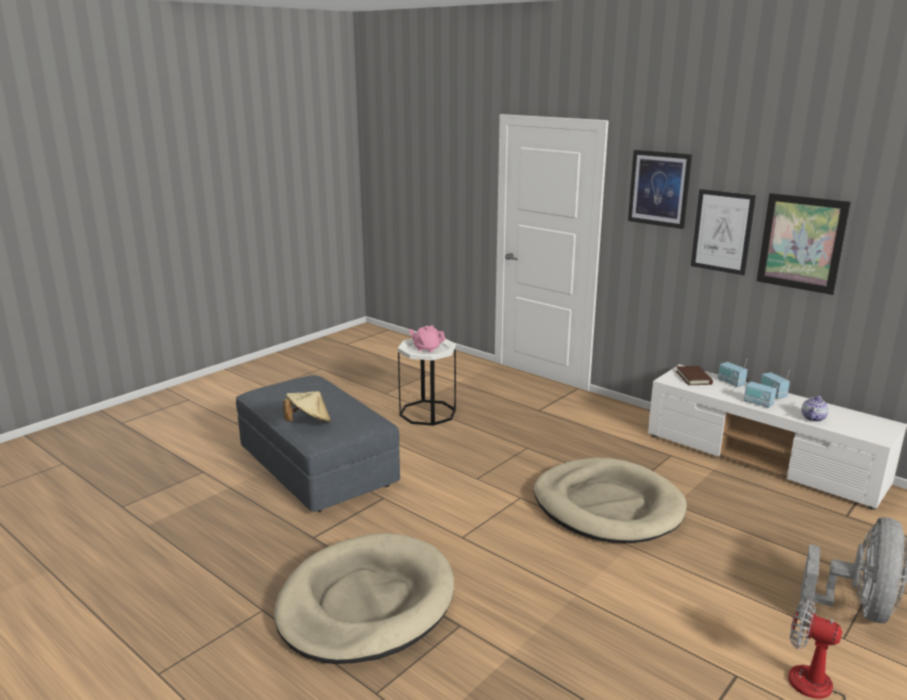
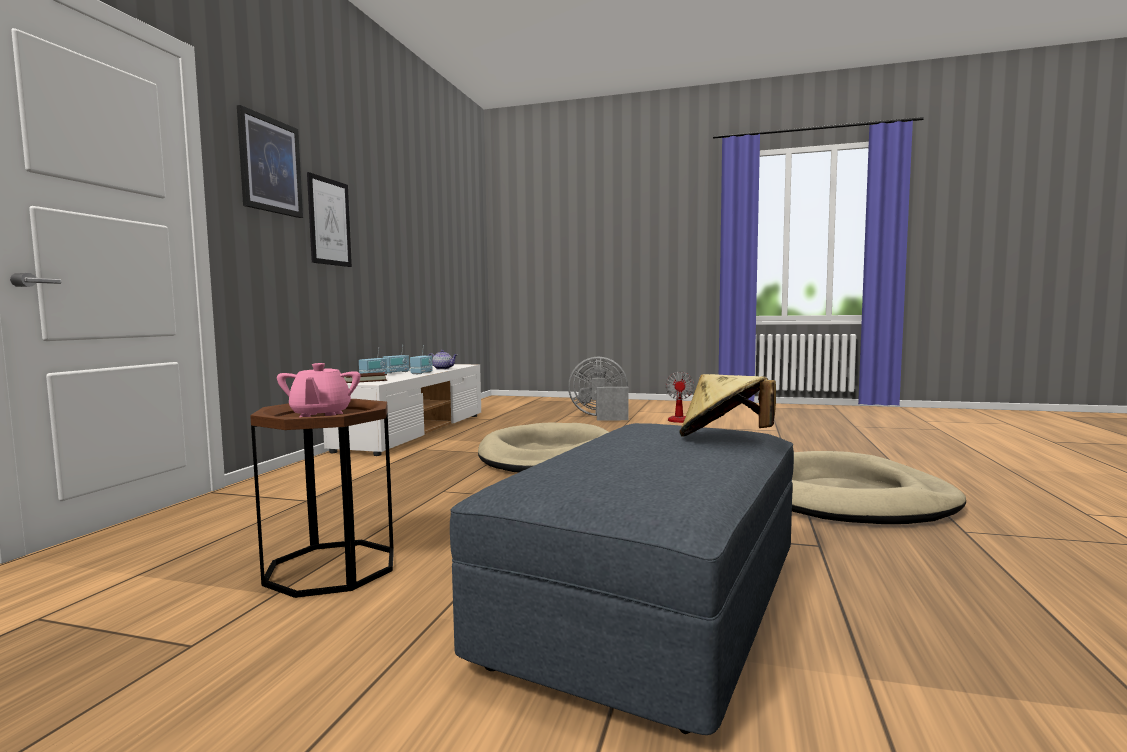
camera: 115 degrees left, 15 degrees down
(427, 413) = (331, 567): white side table -> brown side table
(801, 243) = (376, 232): picture -> none

